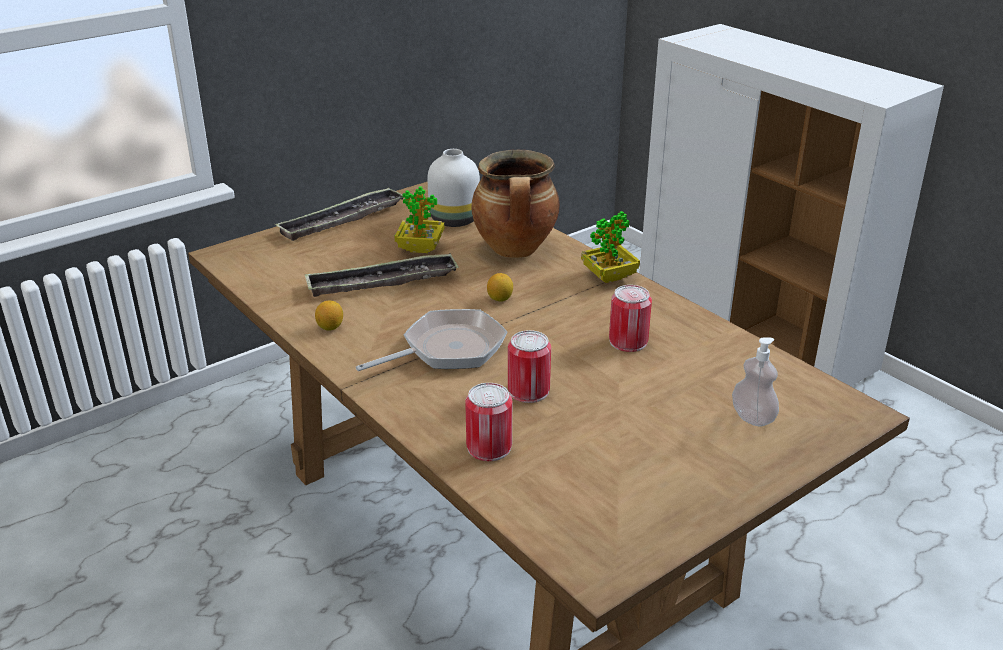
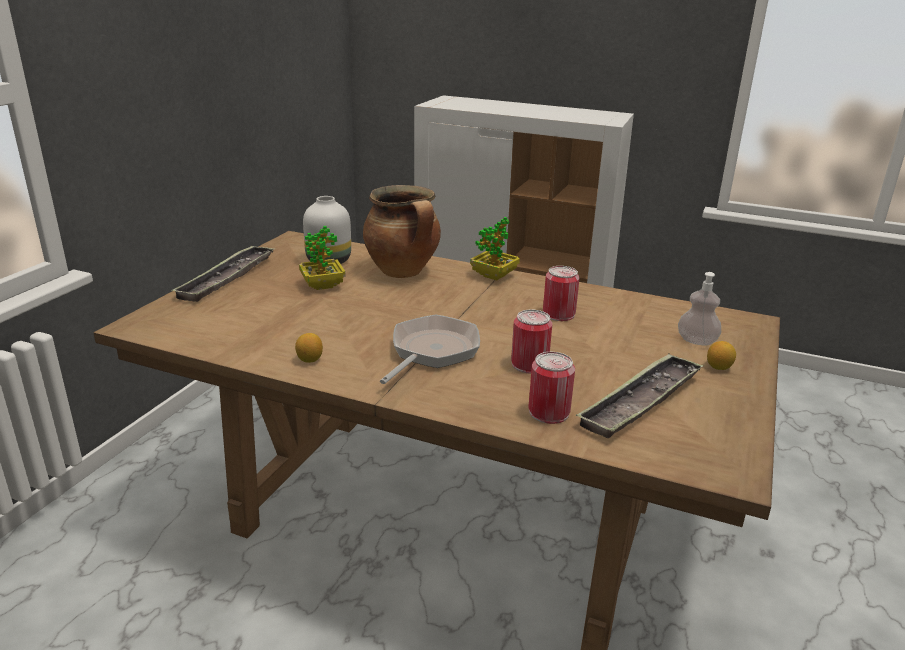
camera: 30 degrees left, 5 degrees down
(382, 282) = (318, 316): tray -> tray (641, 401)
(500, 299) = (431, 307): lemon -> lemon (718, 367)

